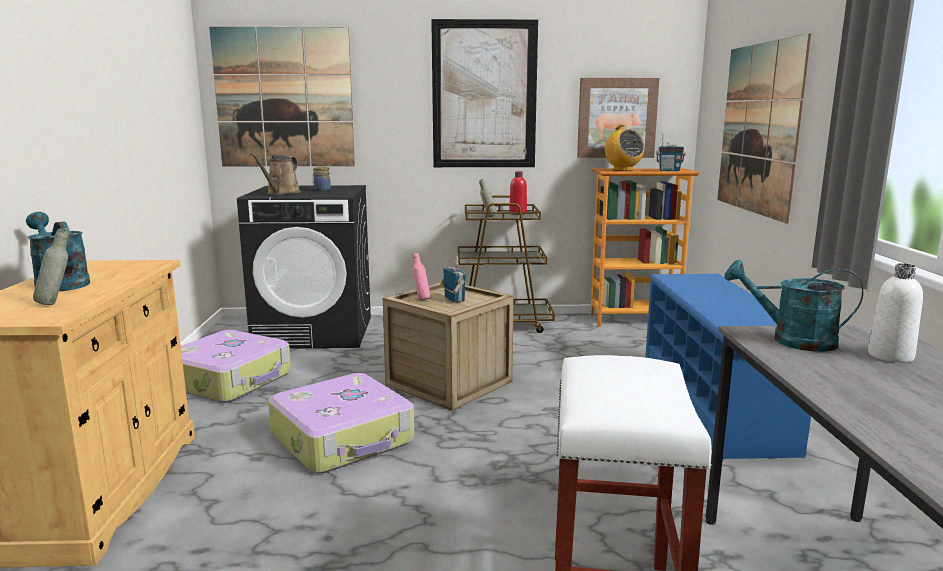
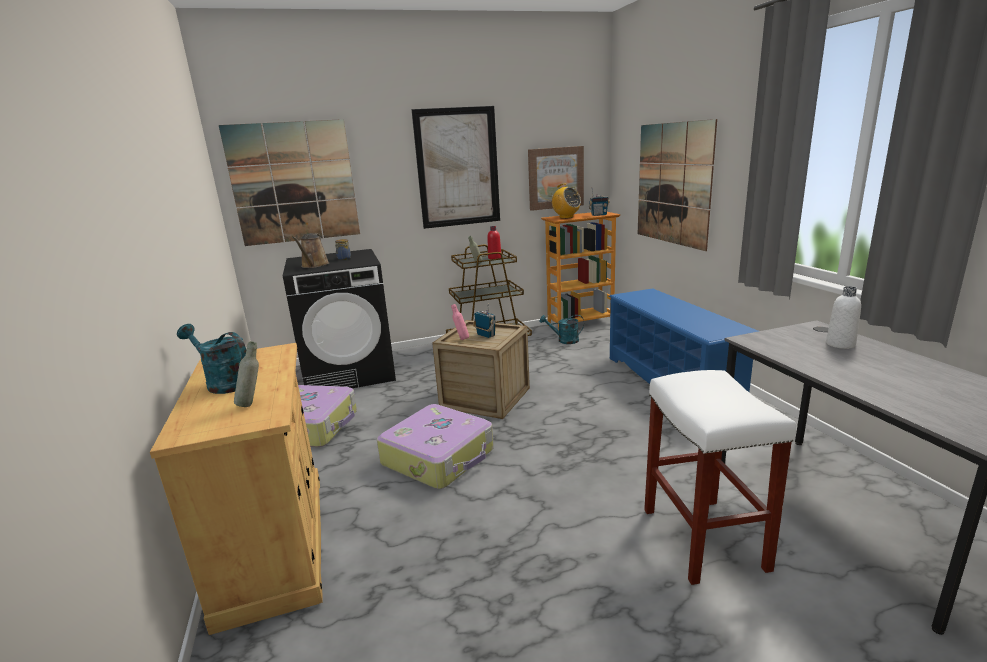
camera: 15 degrees left, 5 degrees up
(791, 340) = (777, 342): turquoise watering can -> turquoise watering can (564, 340)

